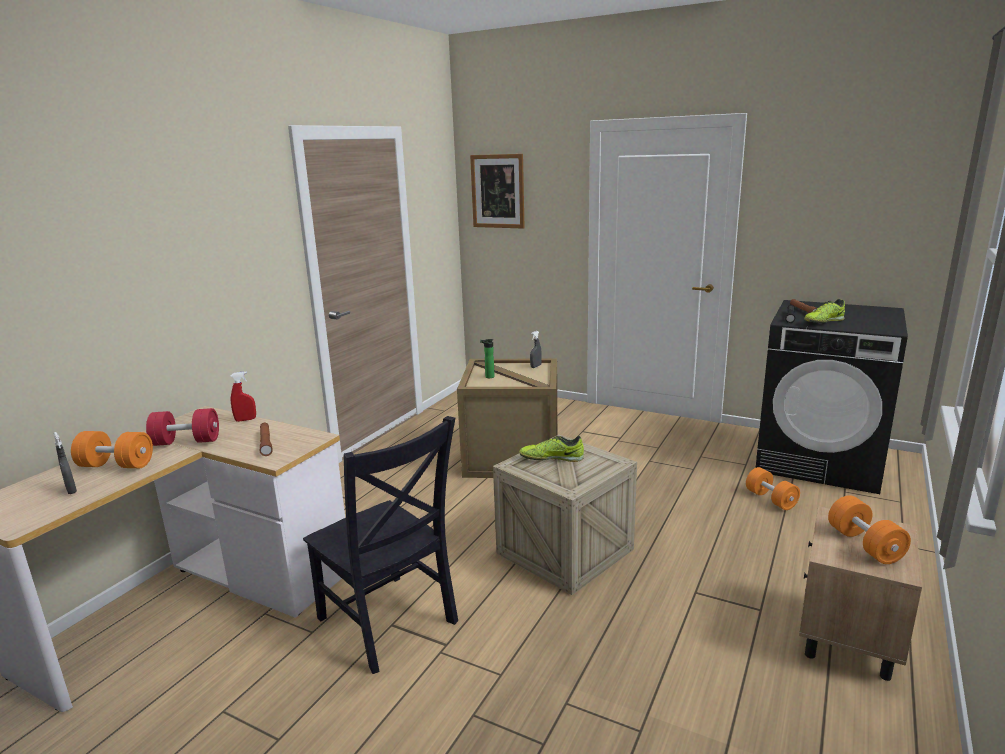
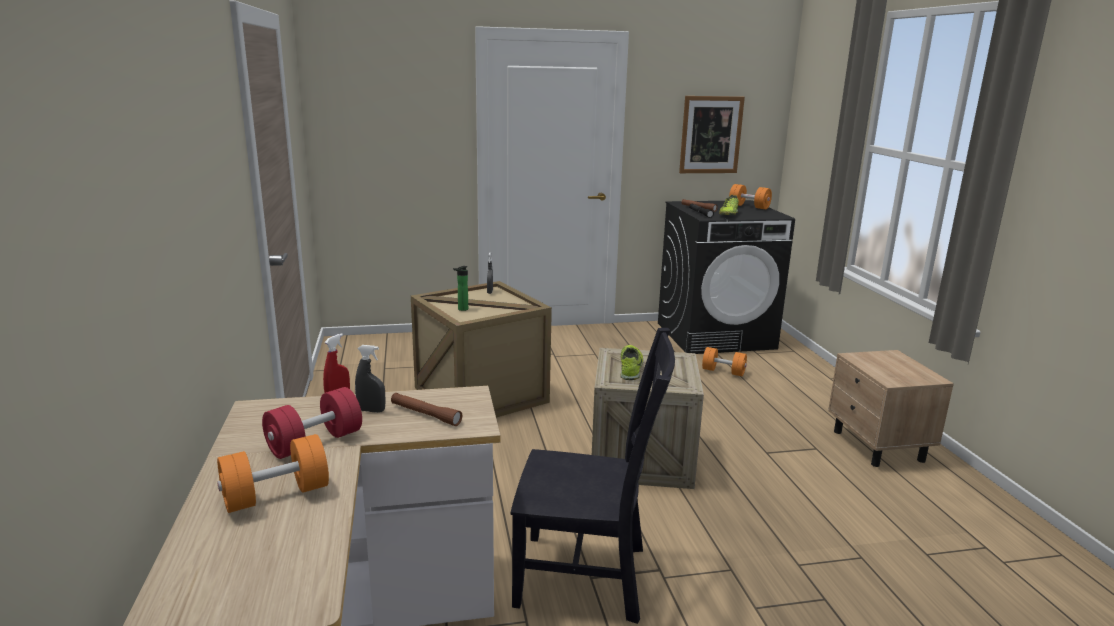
camera: 40 degrees left, 0 degrees up
(71, 490) = (280, 541): grey spray bottle -> grey spray bottle (371, 410)
(498, 191) = (361, 101): picture -> picture (711, 135)
(551, 458) = (630, 368): shoe -> shoe turned 135 degrees clockwise
(864, 545) = (895, 369): orange dumbbell -> orange dumbbell (749, 206)

